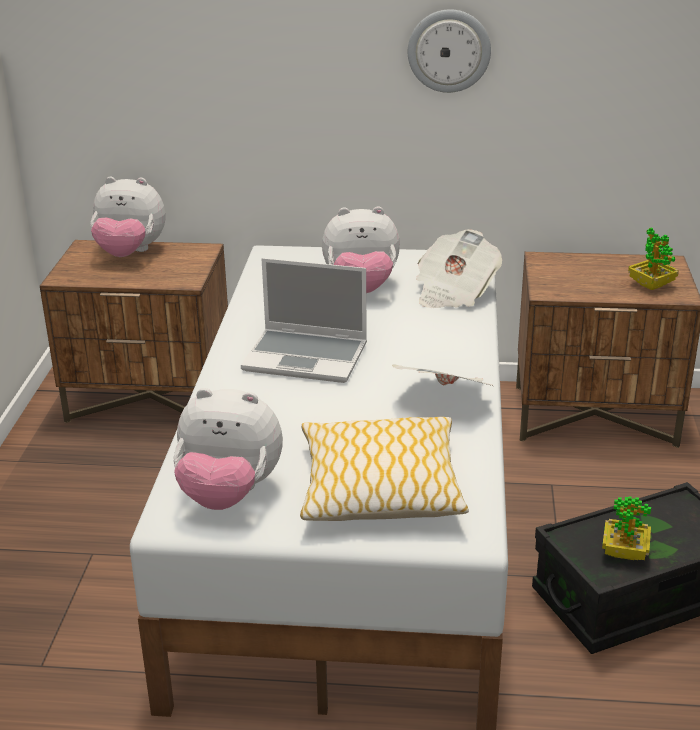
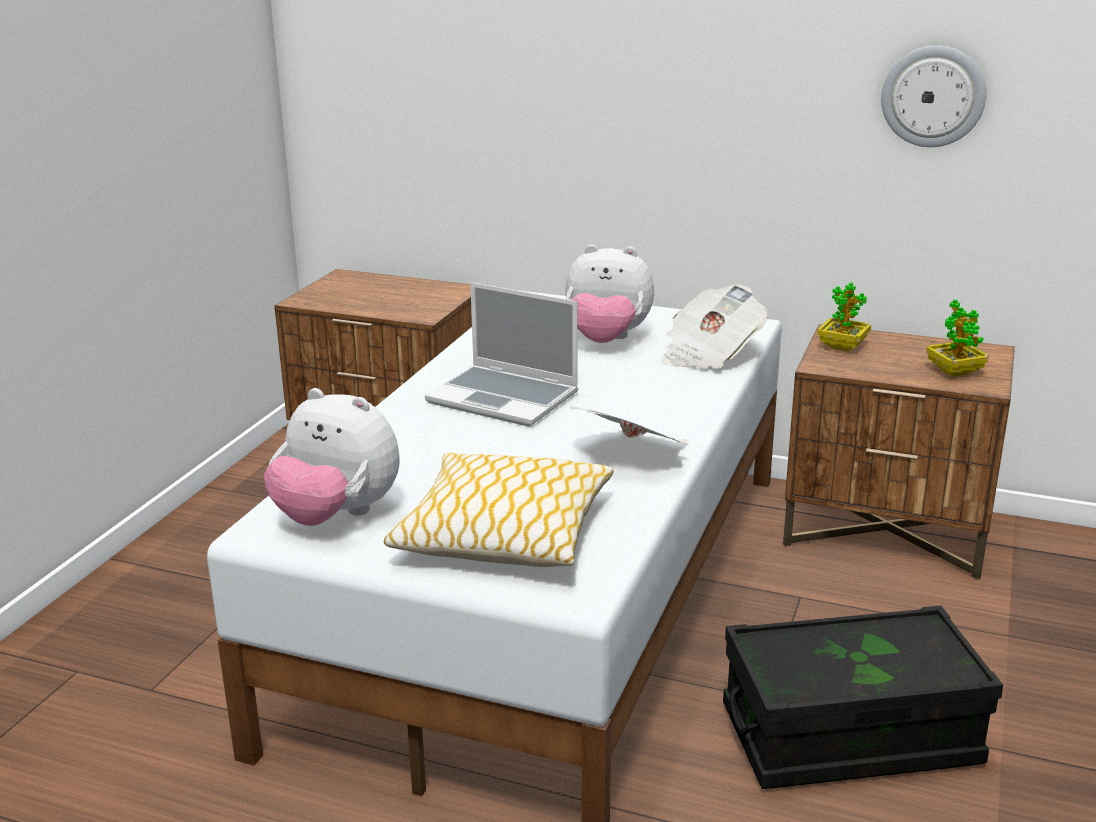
camera: 15 degrees right, 5 degrees down
(130, 253) = (383, 286): plush toy -> none
(449, 51) = (738, 79): wall clock -> wall clock (933, 96)
(624, 552) = (823, 670): potted plant -> potted plant (842, 346)

